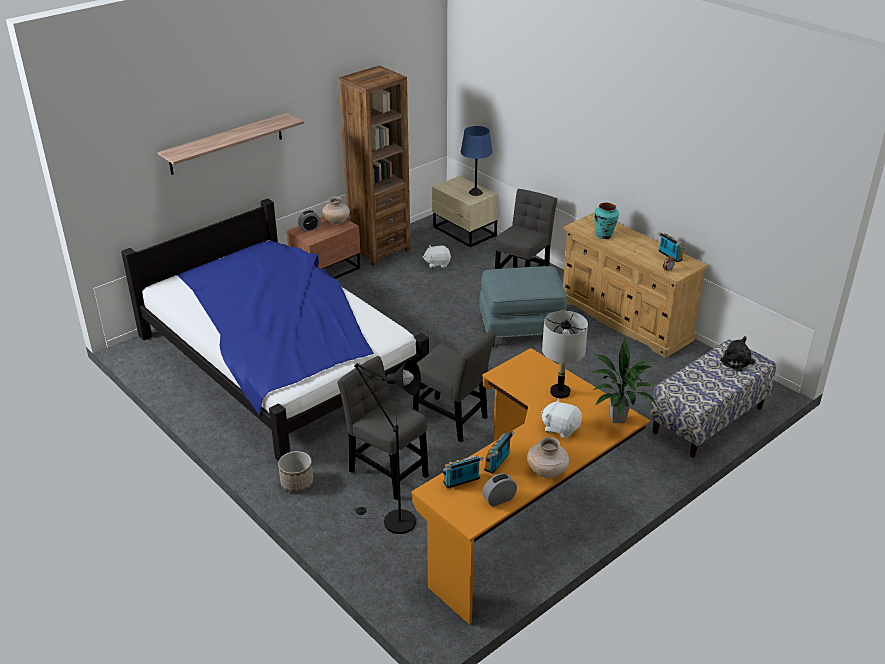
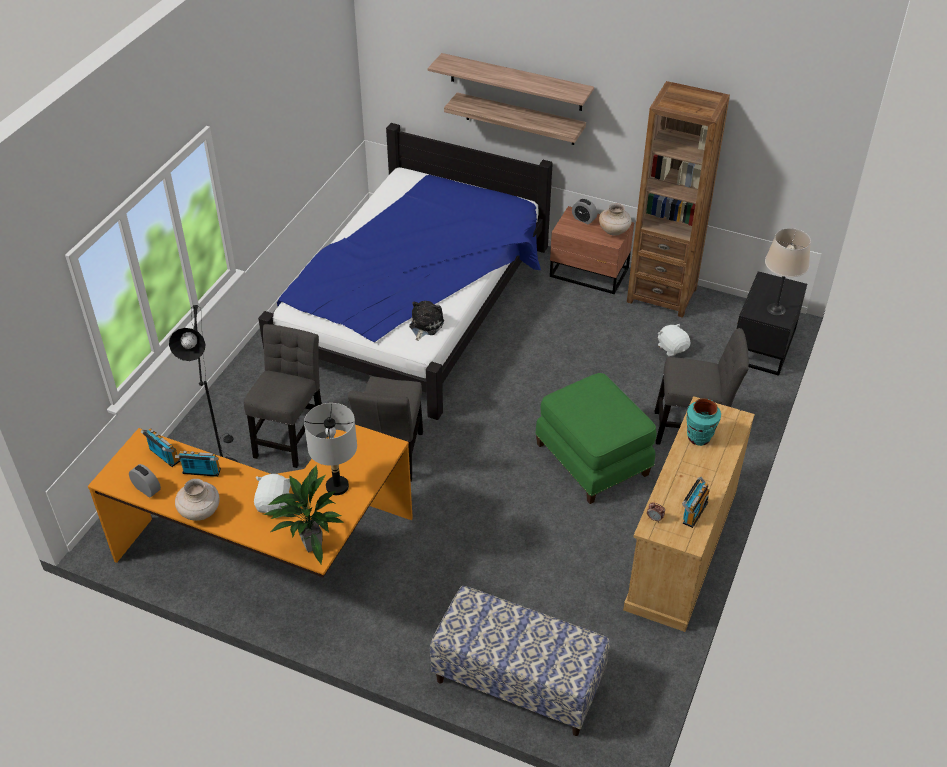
camera: 65 degrees right, 10 degrees up
(235, 176) = (520, 119): none -> shelf
(296, 483) = (246, 384): planter -> none
(464, 232) = (761, 346): beige nightstand -> black nightstand
(475, 192) = (776, 309): blue table lamp -> beige table lamp
(521, 327) = (593, 458): blue ottoman -> green ottoman
(738, 363) = (558, 658): plush toy -> plush toy (425, 325)

